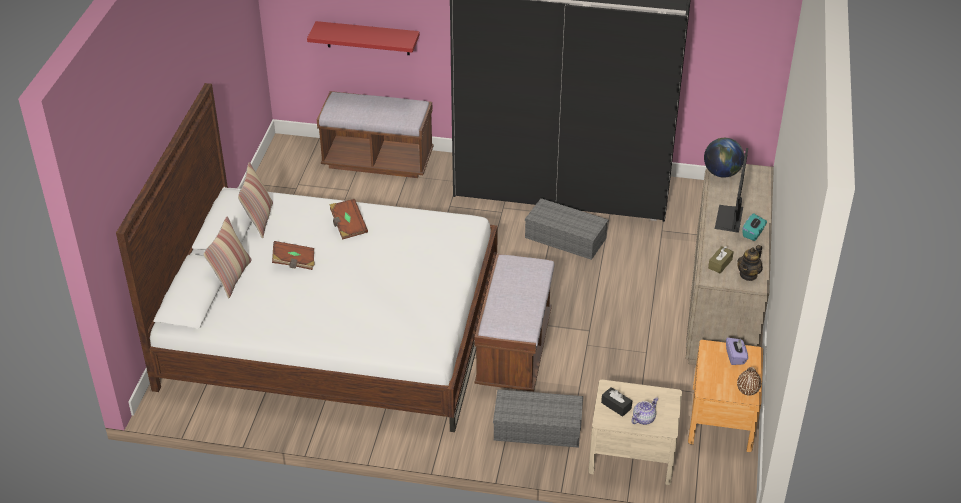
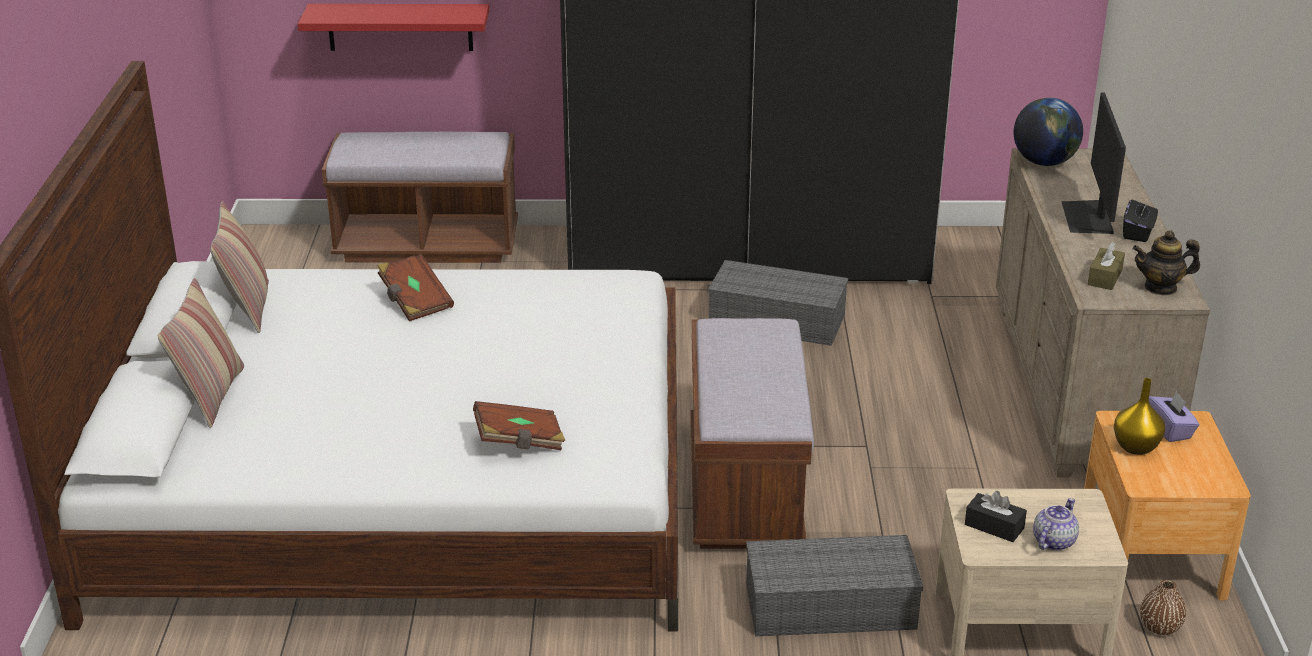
camera: 10 degrees left, 10 degrees down
(294, 262) = (326, 362): brown book -> brown book (519, 441)
(711, 366) = (1134, 447): none -> yellow vase
(747, 390) = (1216, 477): brown vase -> brown vase (1159, 627)
(748, 275) = (1161, 287): teapot -> teapot turned 60 degrees clockwise
(753, 233) = (1138, 233): turquoise tissue box -> black tissue box

